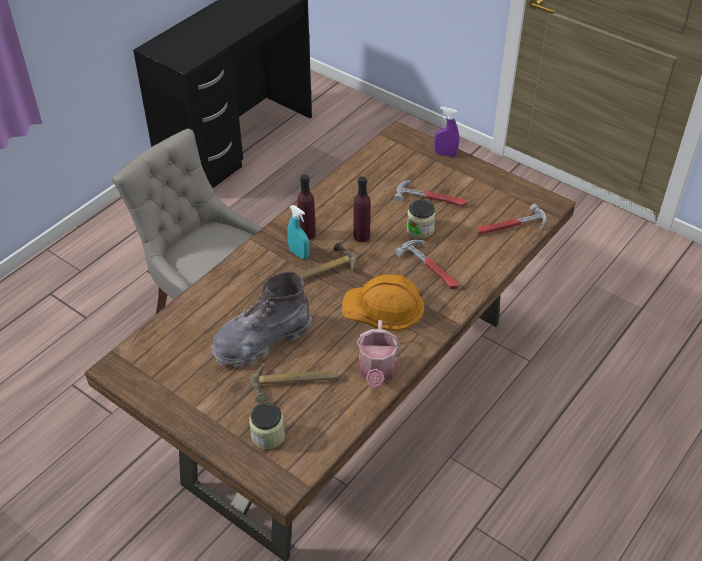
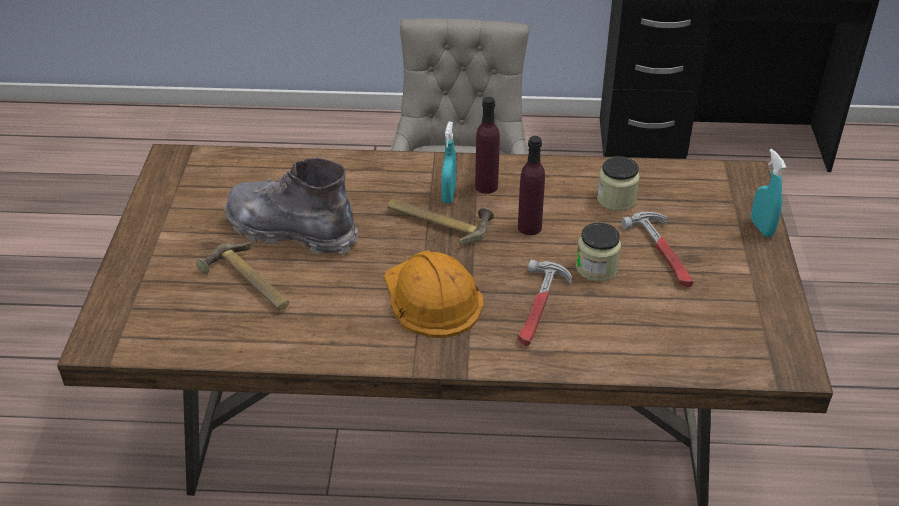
camera: 55 degrees right, 5 degrees down
(268, 436) = (158, 299): jar -> jar (616, 199)
(377, 372) = (320, 340): watering can -> none
(445, 154) = (761, 228): purple spray bottle -> turquoise spray bottle
(510, 226) = (699, 346): hammer -> none

